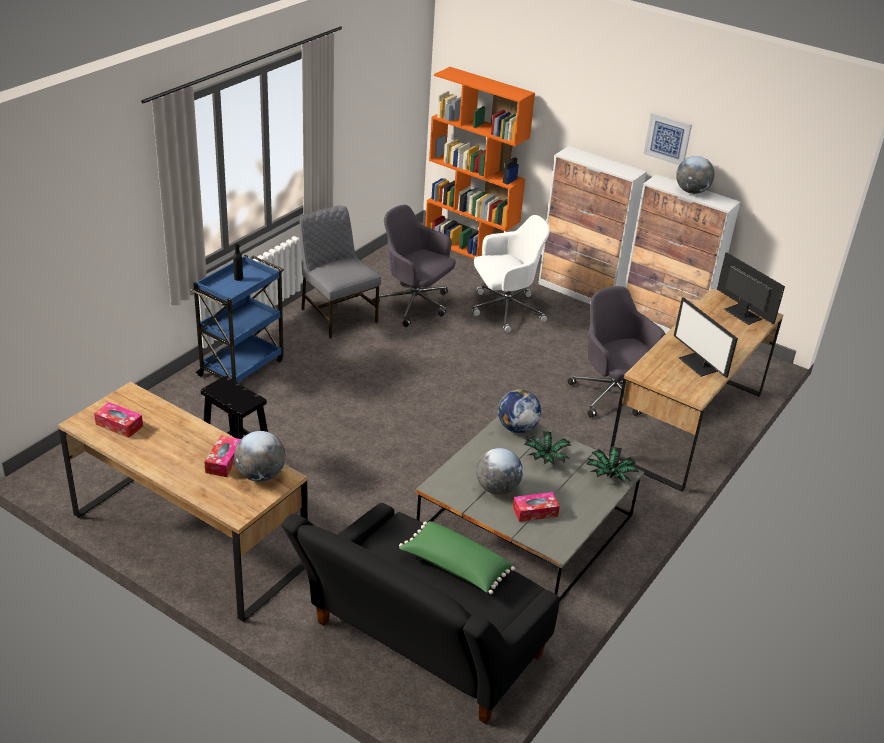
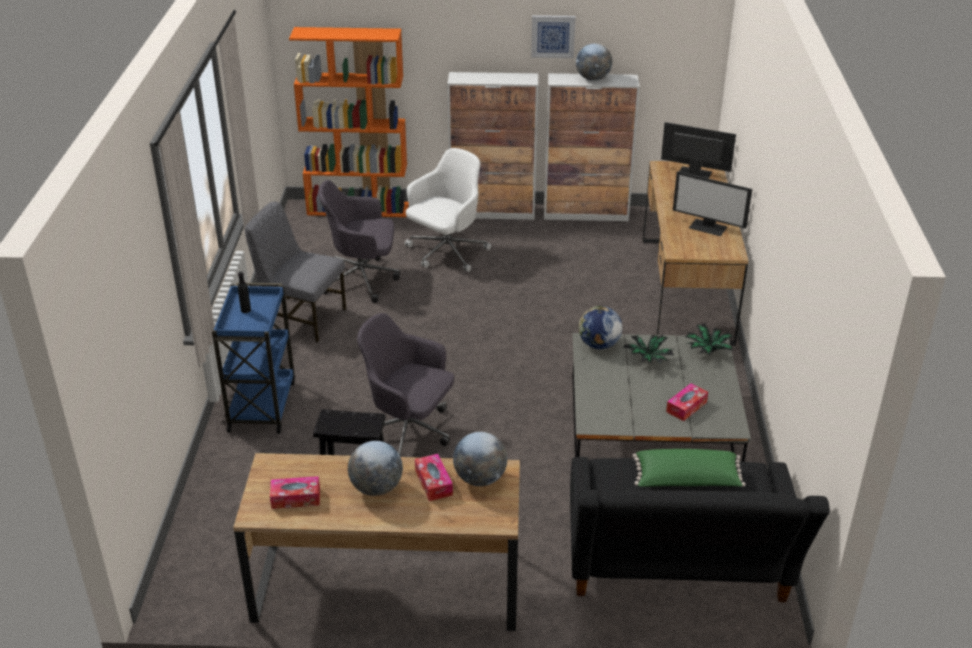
camera: 30 degrees left, 0 degrees up
(497, 488) = (638, 402): globe -> globe (376, 488)
(612, 396) = (607, 290): grey office chair -> grey office chair (408, 433)

